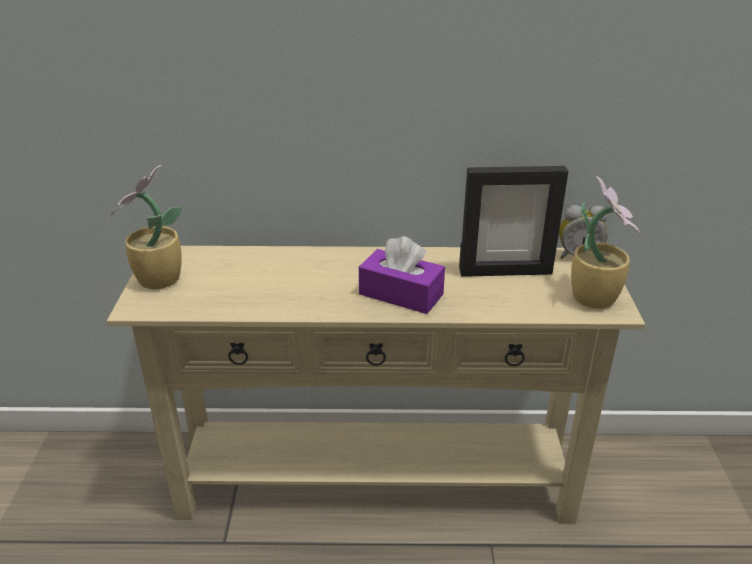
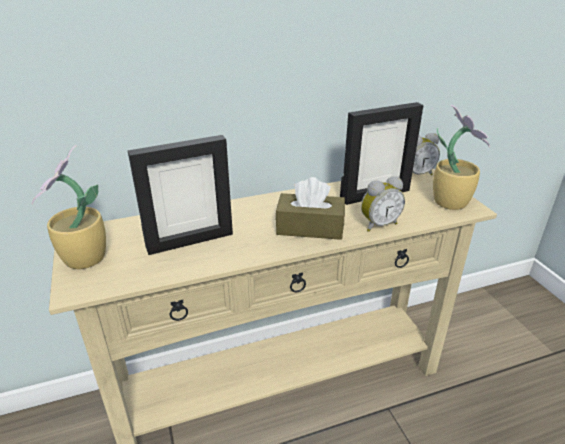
camera: 20 degrees left, 0 degrees up
(266, 282) = (190, 240): none -> picture frame
(401, 294) = (310, 228): purple tissue box -> brown tissue box
(482, 306) = (378, 224): none -> alarm clock

